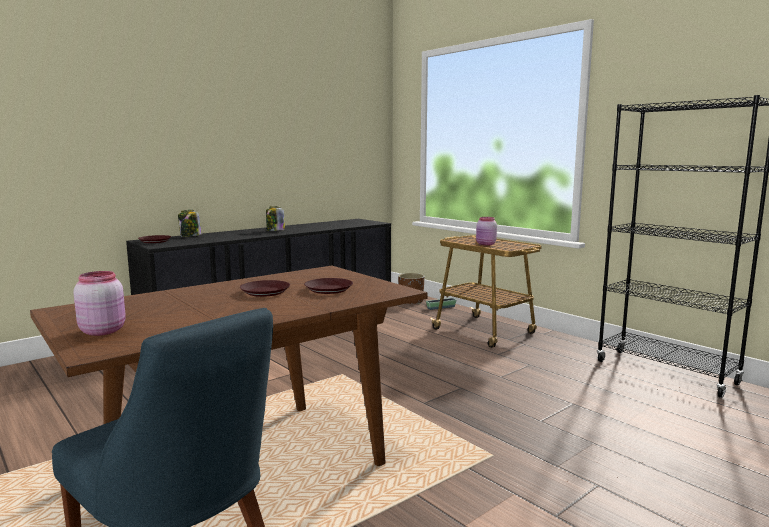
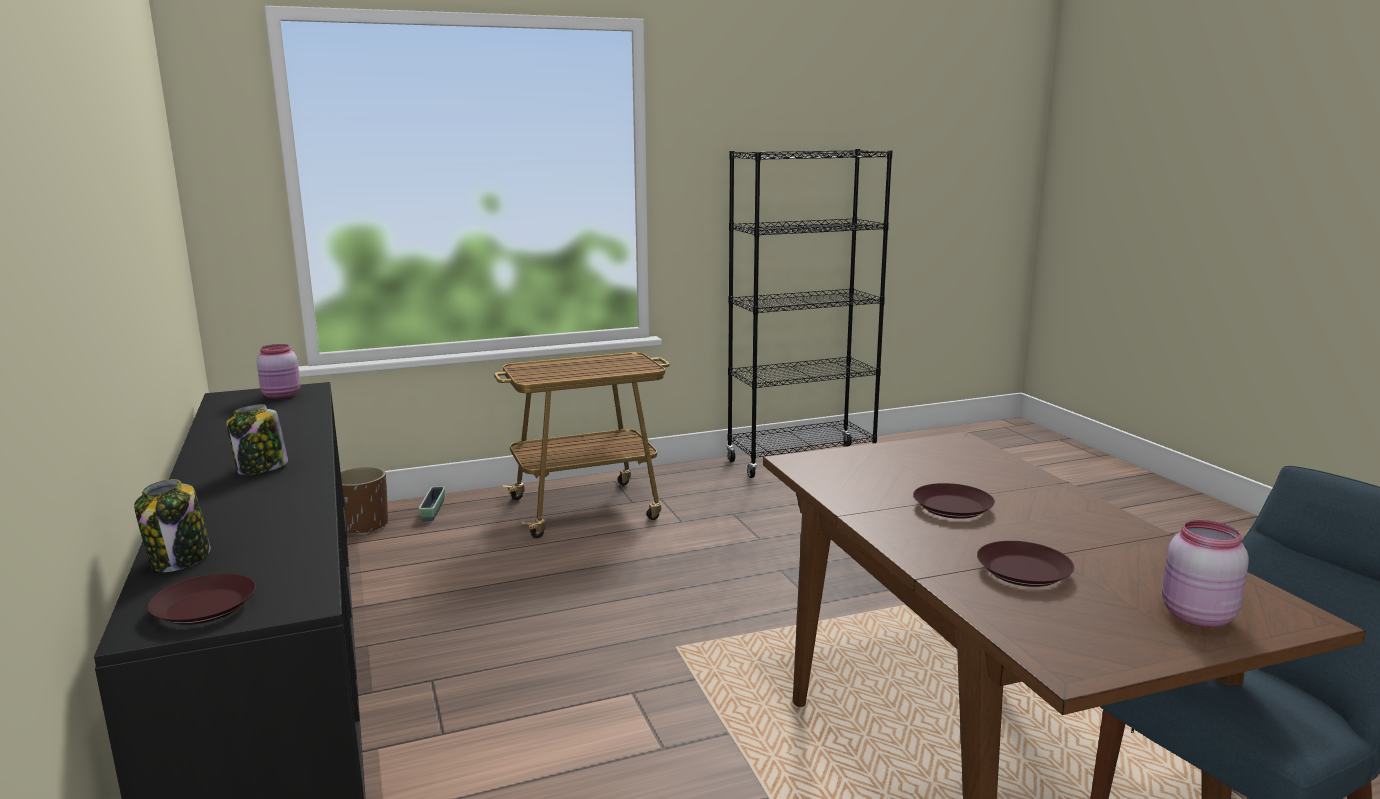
camera: 70 degrees left, 5 degrees up
(328, 289) = (945, 472): brown plate -> brown plate (1024, 572)
(486, 244) = (593, 371): pink jar -> pink jar (282, 396)

